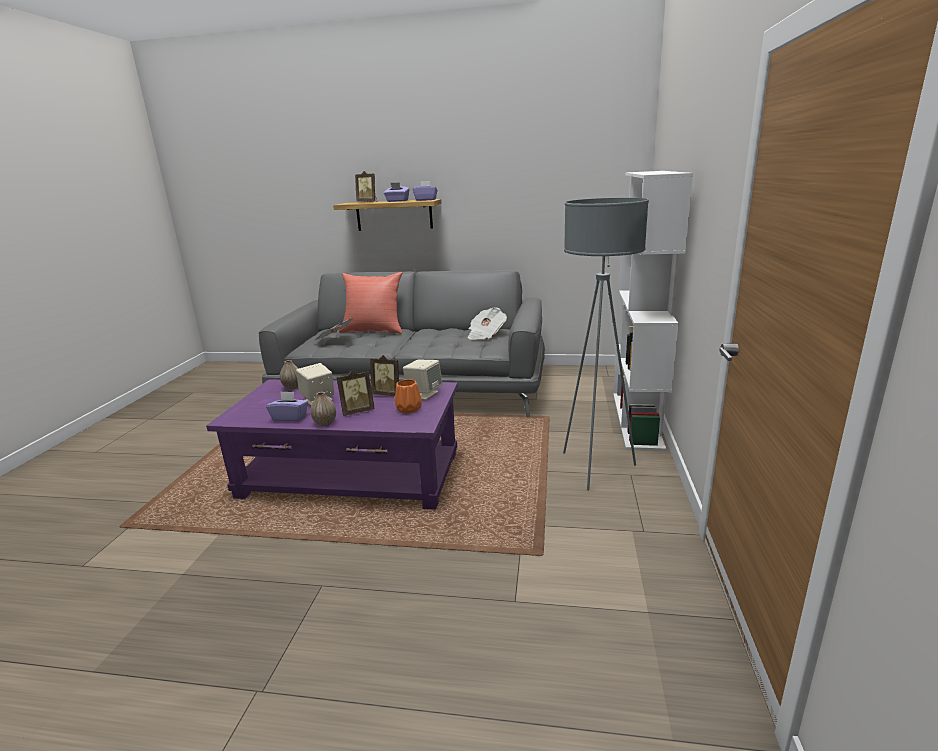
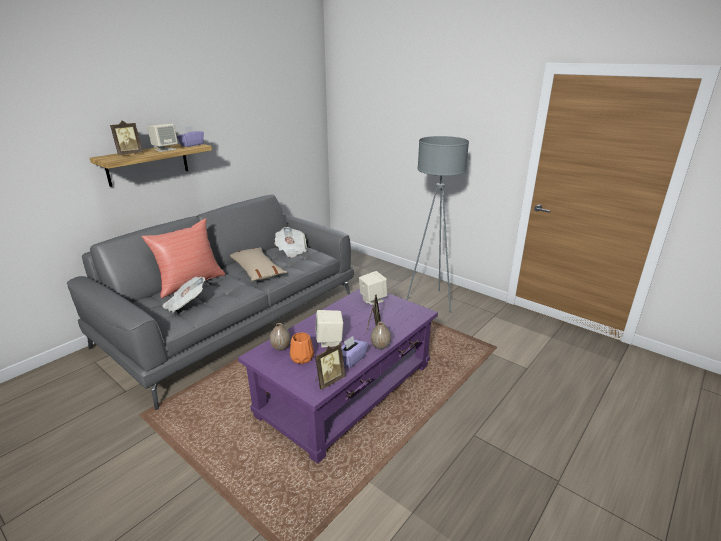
camera: 60 degrees left, 5 degrees up
(388, 394) = (355, 311): picture frame -> picture frame (329, 381)
(397, 201) = (165, 149): purple tissue box -> beige speaker
(408, 409) = (392, 311): orange vase -> orange vase (302, 358)
(425, 339) = (257, 270): none -> beige pillow
(637, 419) = (394, 270): white bookcase -> none

